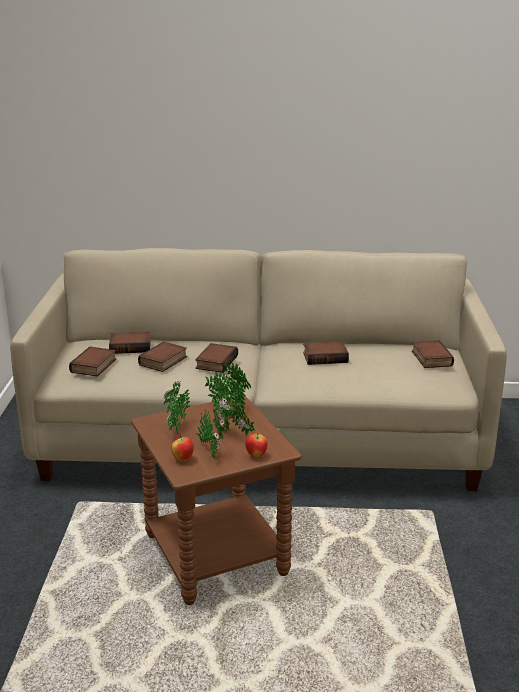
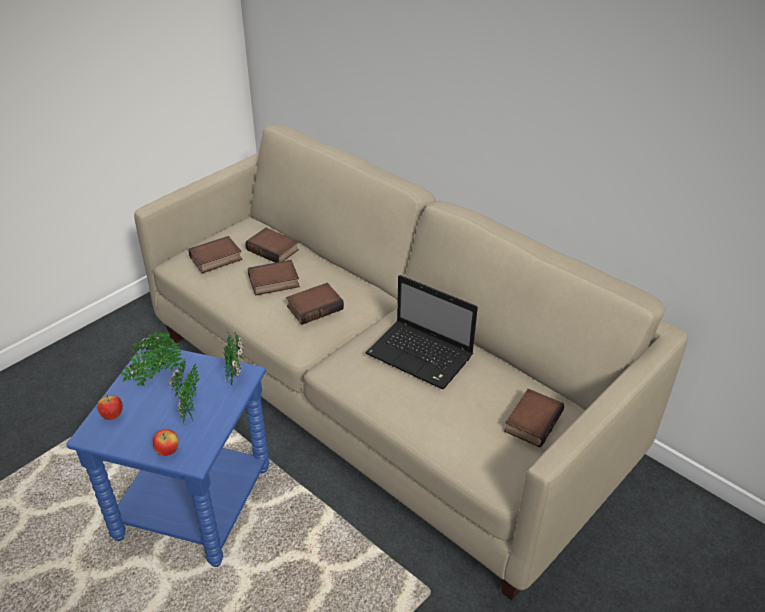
camera: 40 degrees right, 15 degrees up
(211, 450) = (146, 420): potted plant -> none
(214, 555) = (193, 502): brown side table -> blue side table
(325, 357) = (421, 356): book -> laptop

